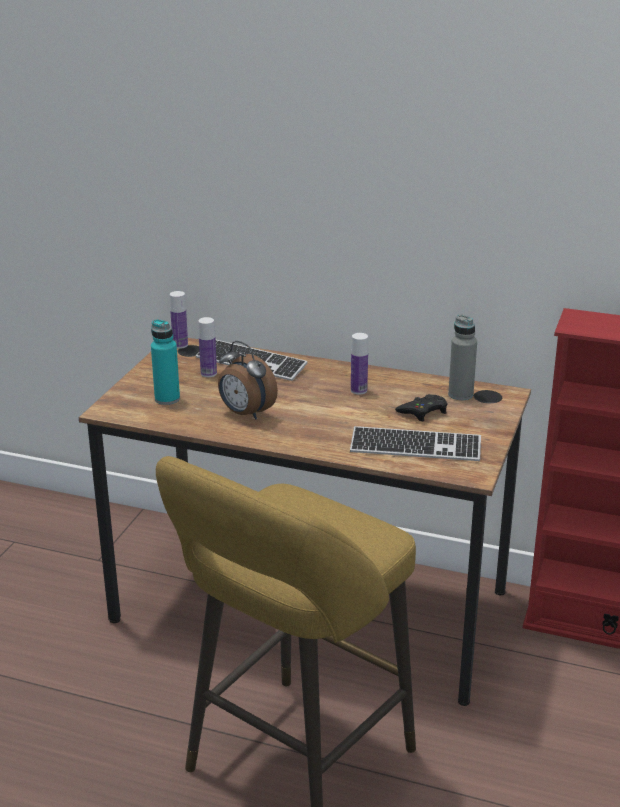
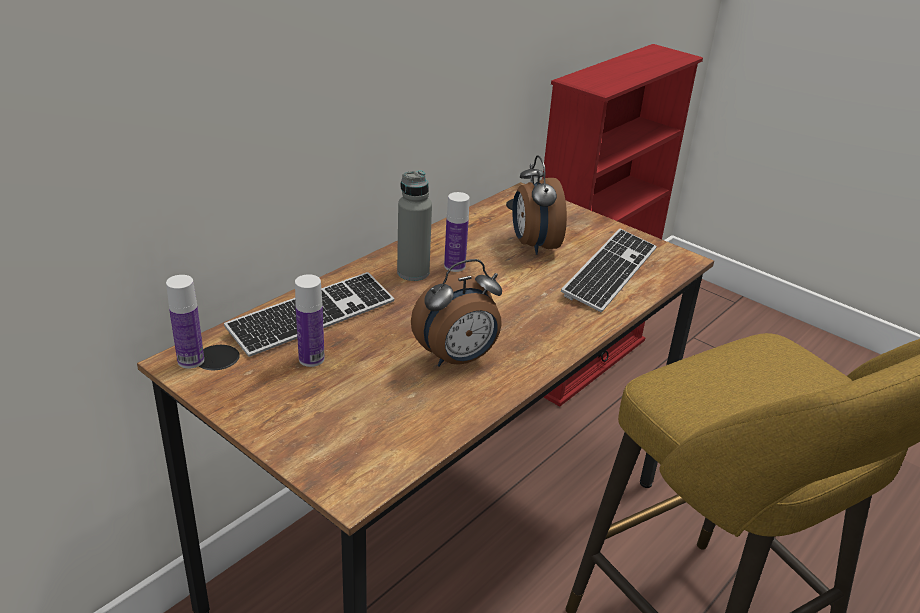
camera: 70 degrees left, 5 degrees up
(167, 399) = (361, 416): turquoise bottle -> none
(423, 412) = (533, 245): black game controller -> alarm clock
(460, 394) = (510, 215): grey bottle -> grey bottle (413, 272)

